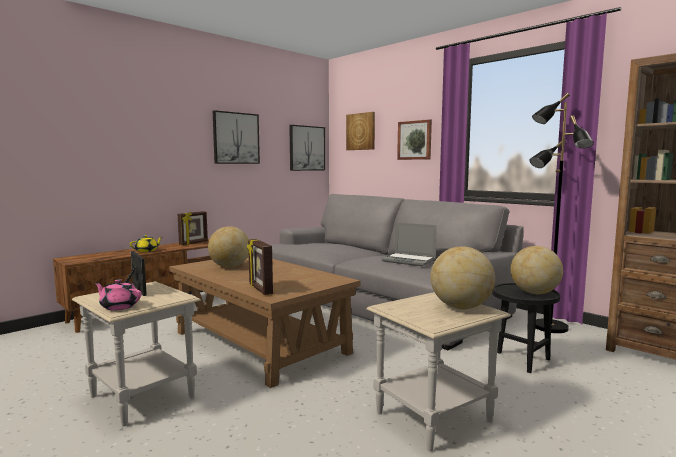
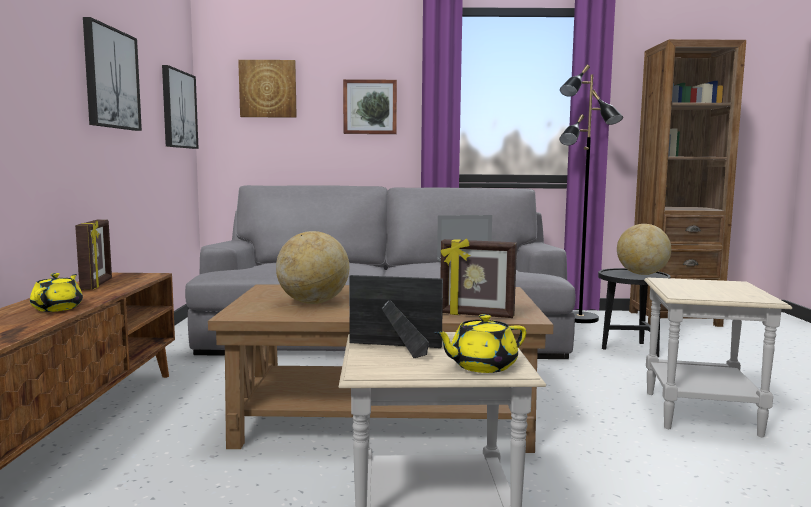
camera: 45 degrees left, 0 degrees up
(119, 306) = (481, 366): pink teapot -> yellow teapot
(460, 307) = (715, 284): globe -> none

